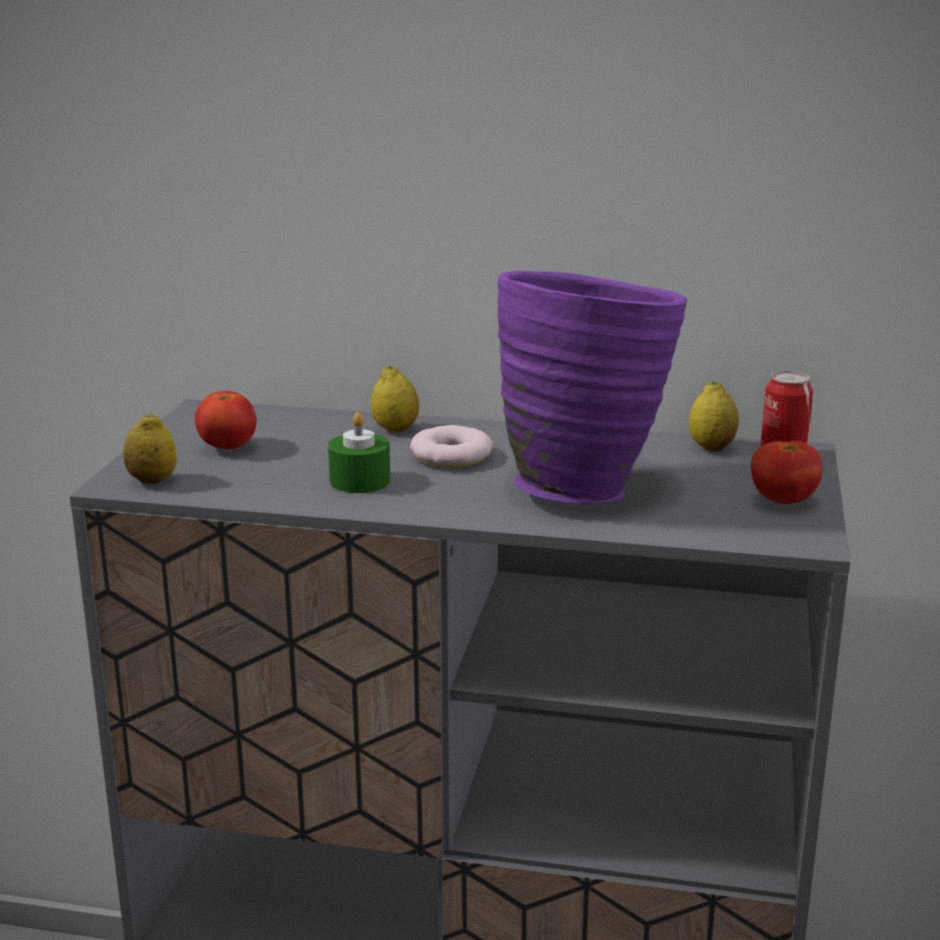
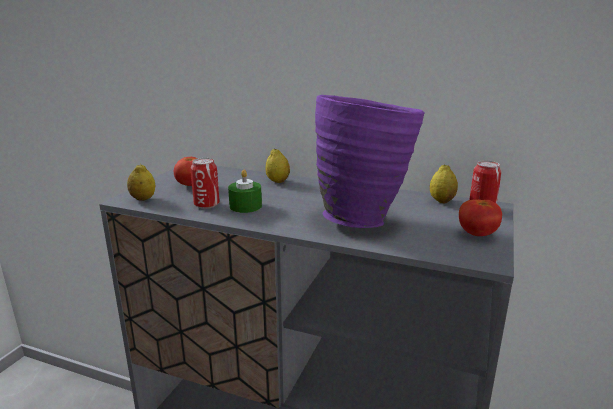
camera: 10 degrees right, 0 degrees up
(284, 483) = (206, 205): none -> can
(450, 456) = (299, 196): donut -> none

